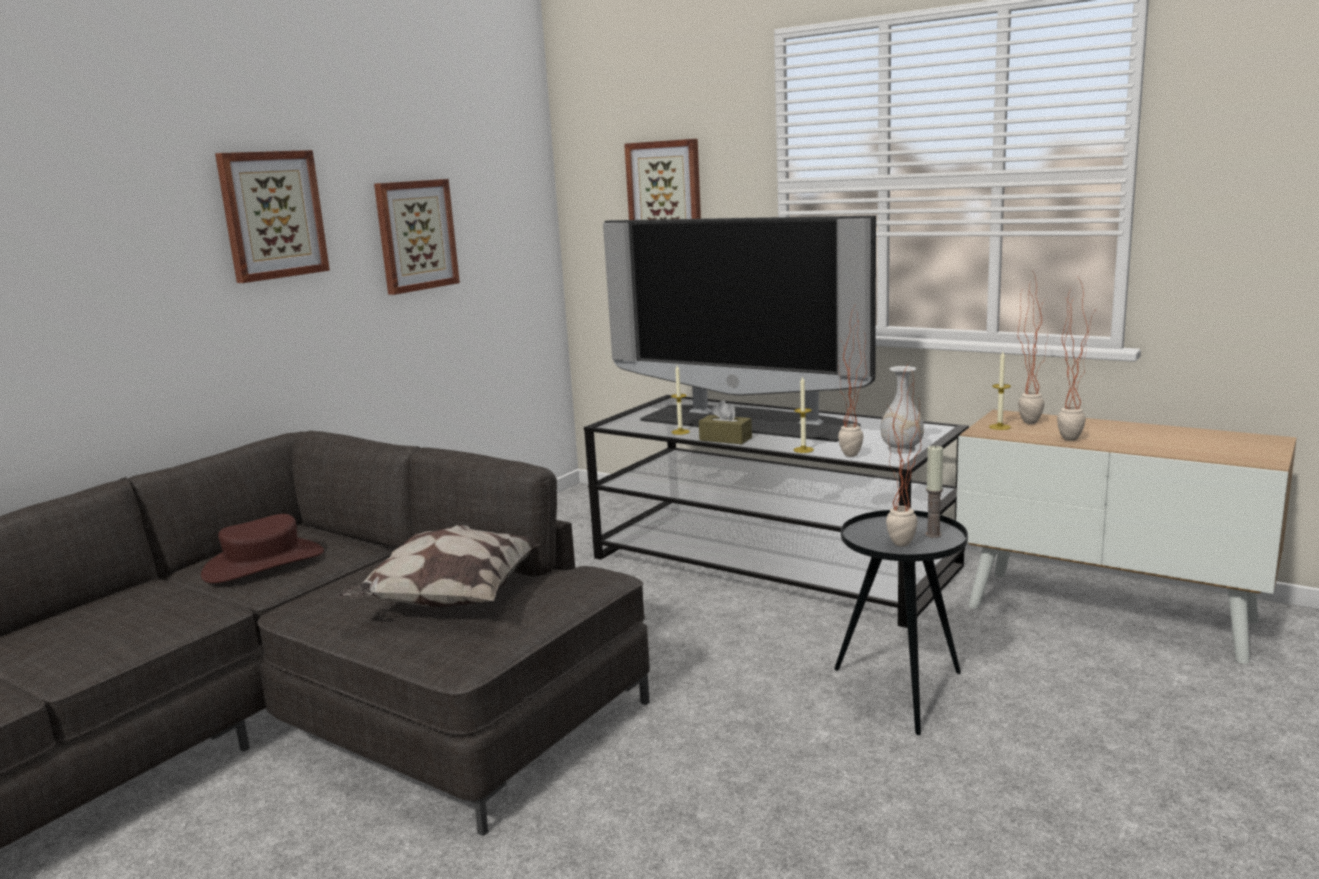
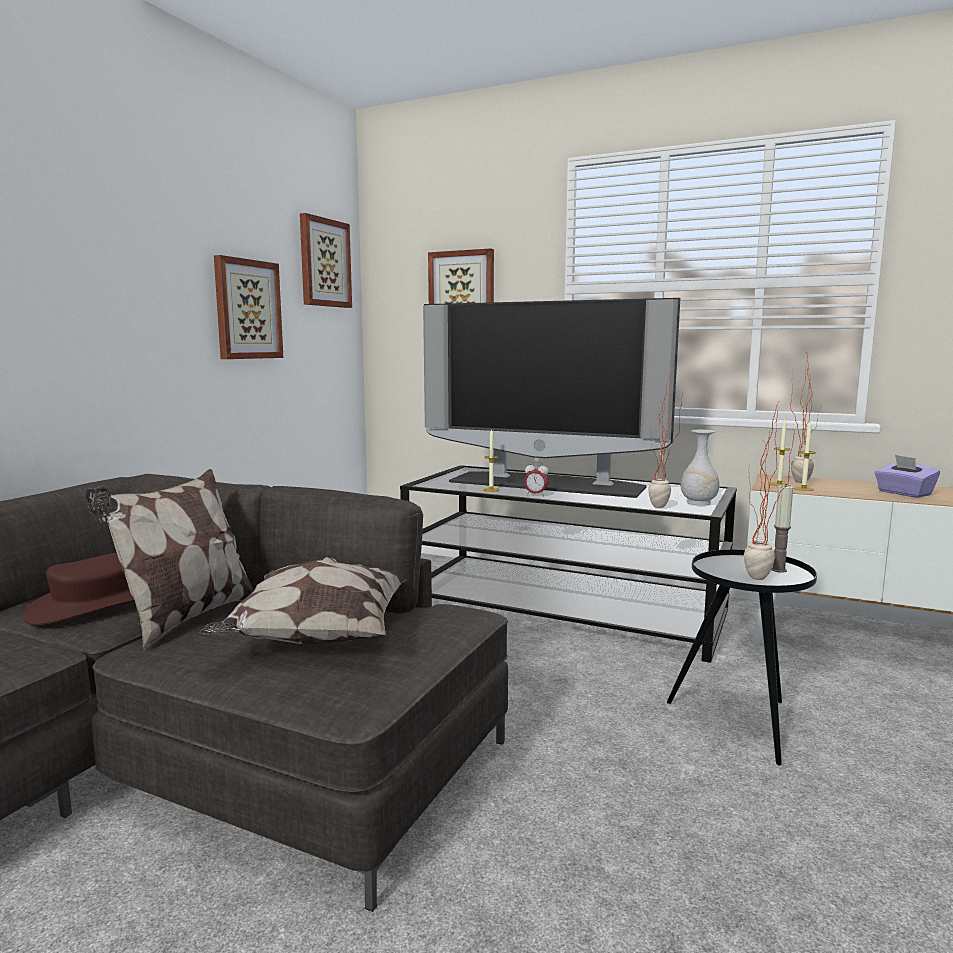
camera: 10 degrees left, 5 degrees down
(272, 215) = (116, 265): picture -> picture (324, 263)
(340, 578) = (185, 618): none -> pillow
(725, 439) = (536, 495): brown tissue box -> alarm clock
(803, 450) = (613, 503): candle -> candle (803, 489)
(1072, 437) = (849, 491): potted plant -> none
(1137, 439) = (903, 493): none -> purple tissue box

